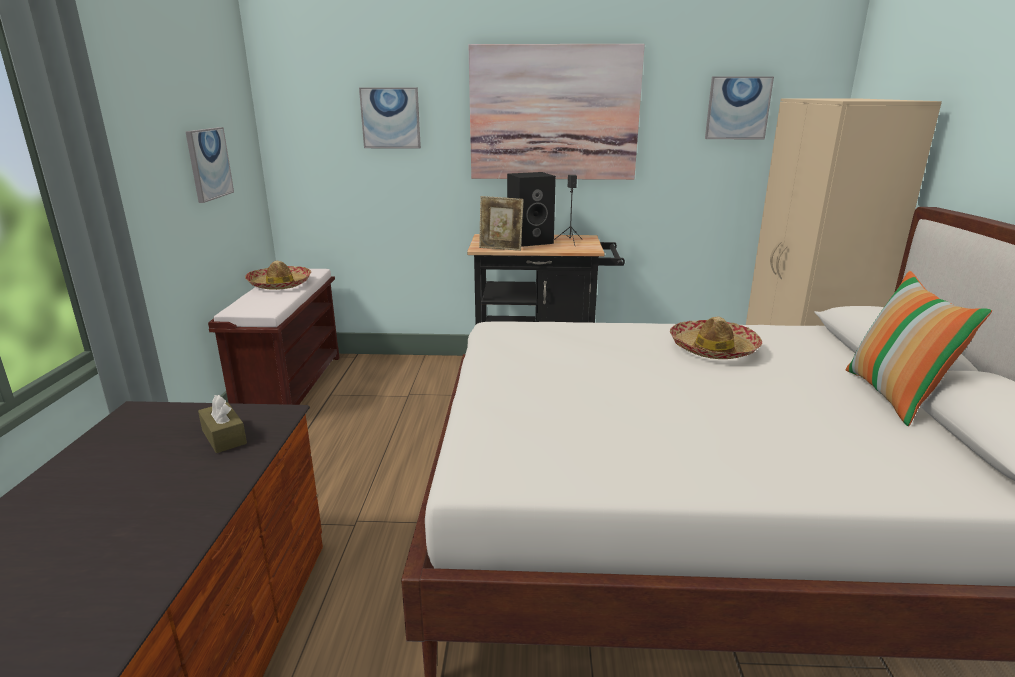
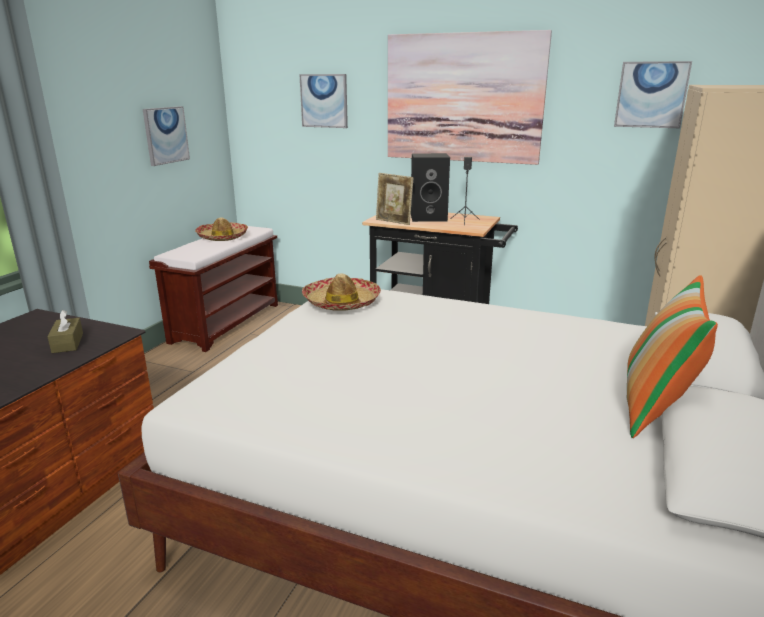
camera: 20 degrees right, 0 degrees up
(713, 349) = (514, 334): hat -> hat (341, 302)

